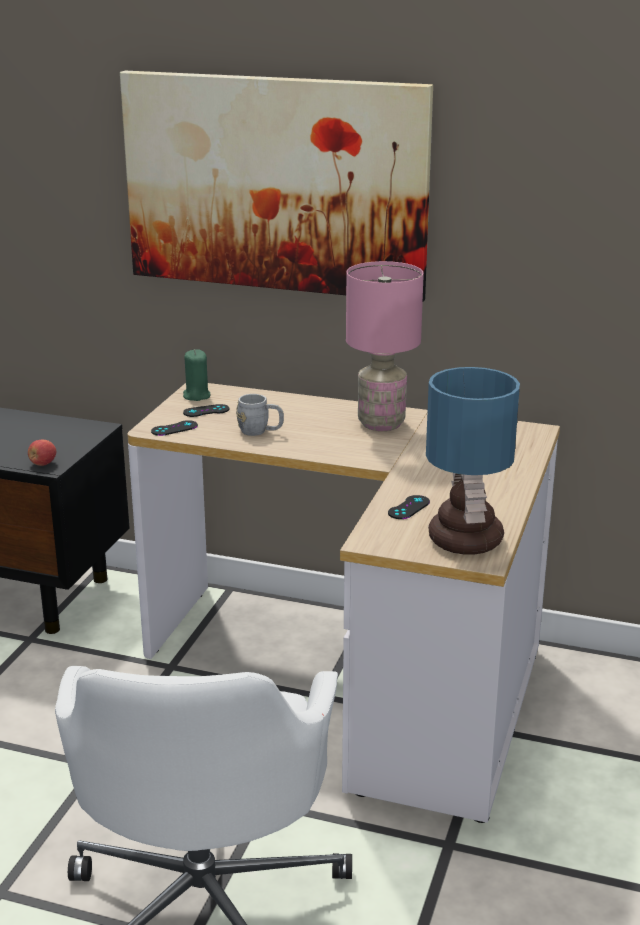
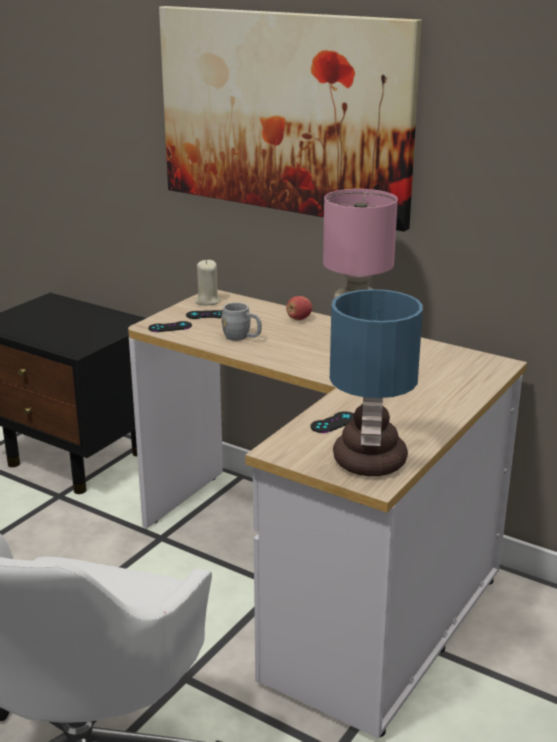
camera: 15 degrees right, 0 degrees up
(43, 464) = (73, 347): apple -> apple (298, 319)
(196, 396) = (207, 301): green candle -> beige candle

